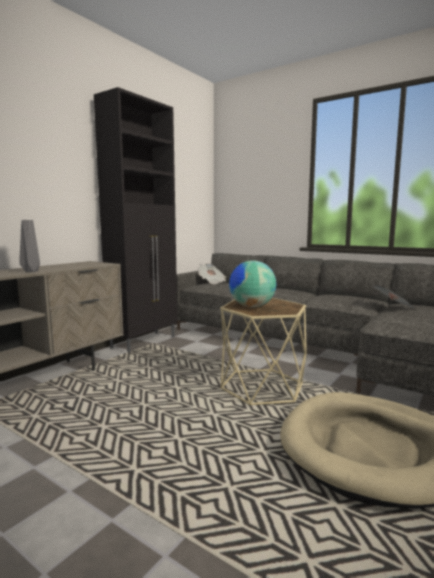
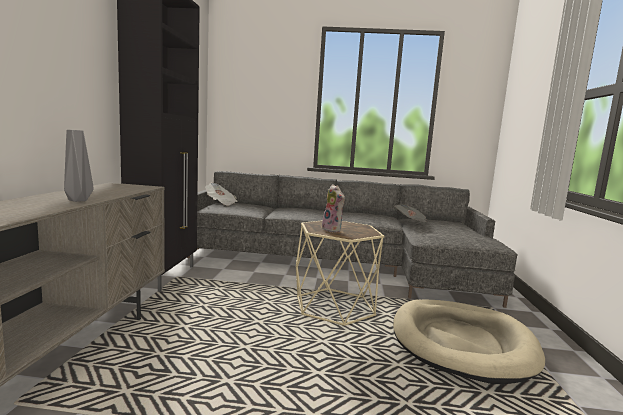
camera: 30 degrees left, 0 degrees up
(251, 306) = (333, 230): globe -> plush toy

